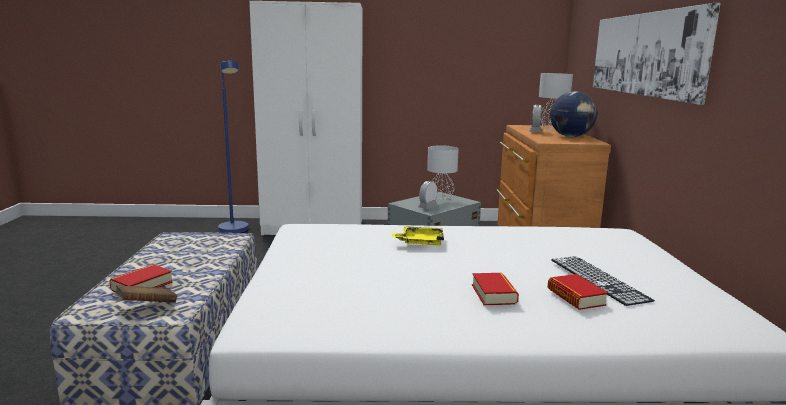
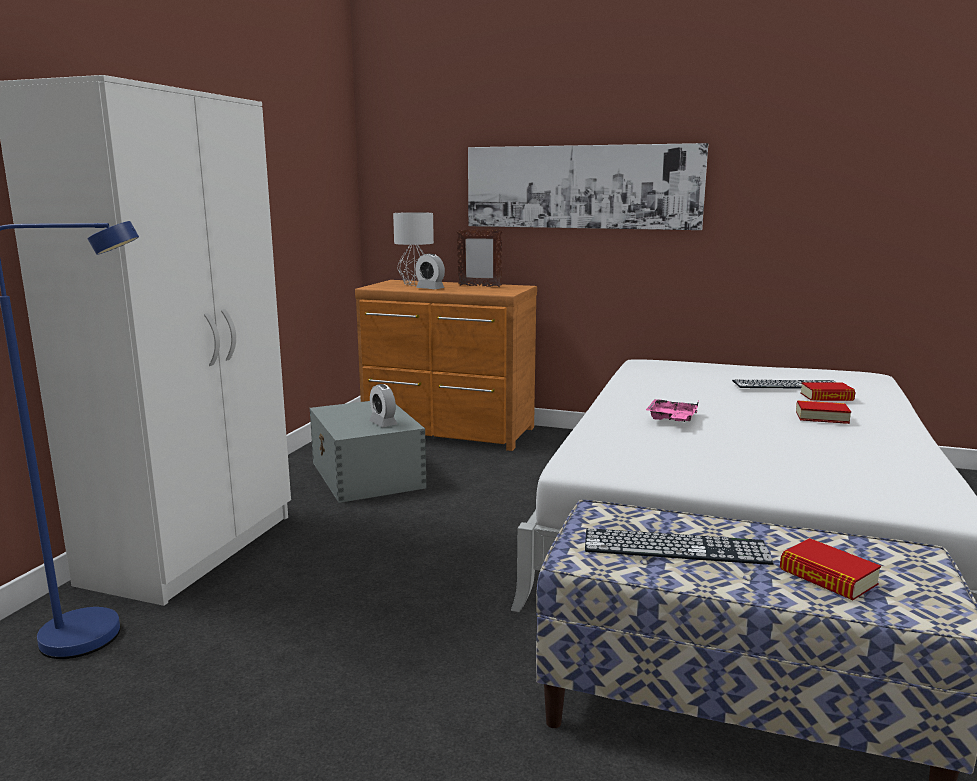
camera: 70 degrees left, 0 degrees up
(147, 307) = (905, 571): brown book -> none
(186, 253) = (675, 547): none -> keyboard
(420, 242) = (672, 419): yellow tray -> pink tray
(441, 200) = (357, 413): grey table lamp -> none
(571, 136) = (479, 286): globe -> picture frame

